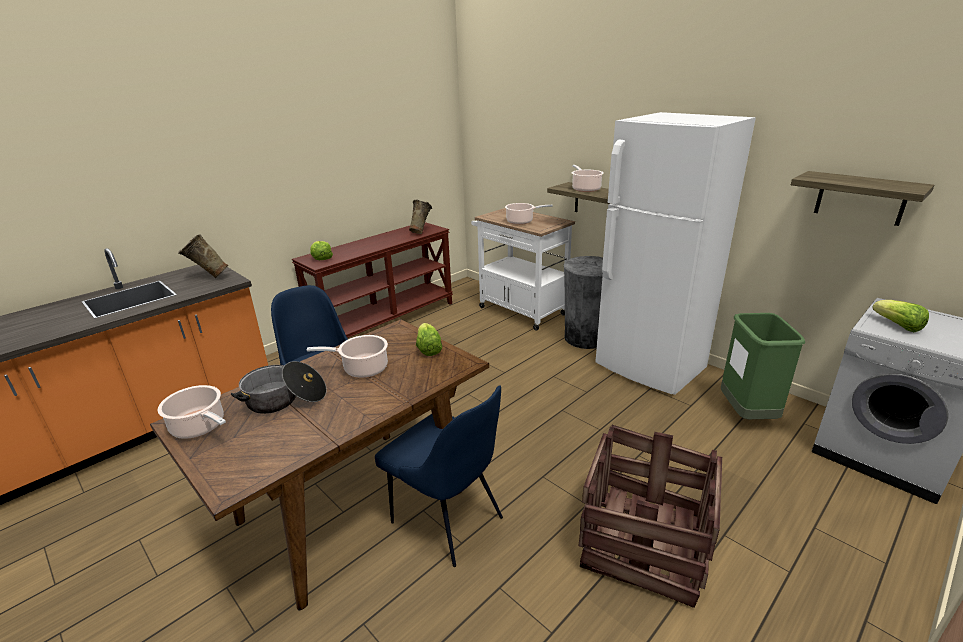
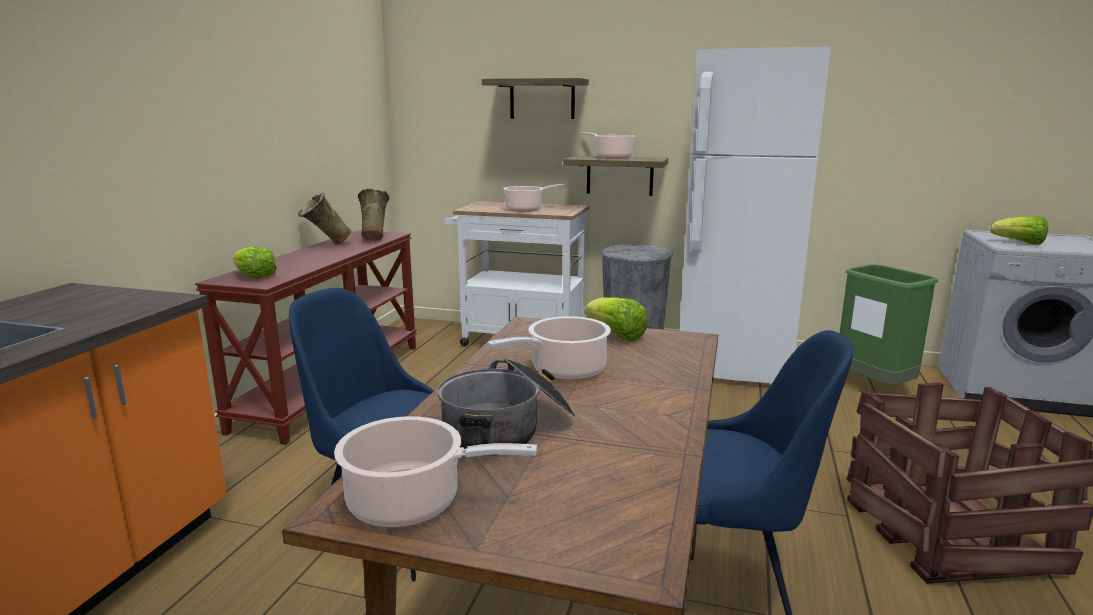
camera: 30 degrees left, 10 degrees down
(208, 277) = (101, 302): beige vase -> beige vase (326, 245)
(860, 198) = (933, 130): shelf -> shelf (542, 99)

